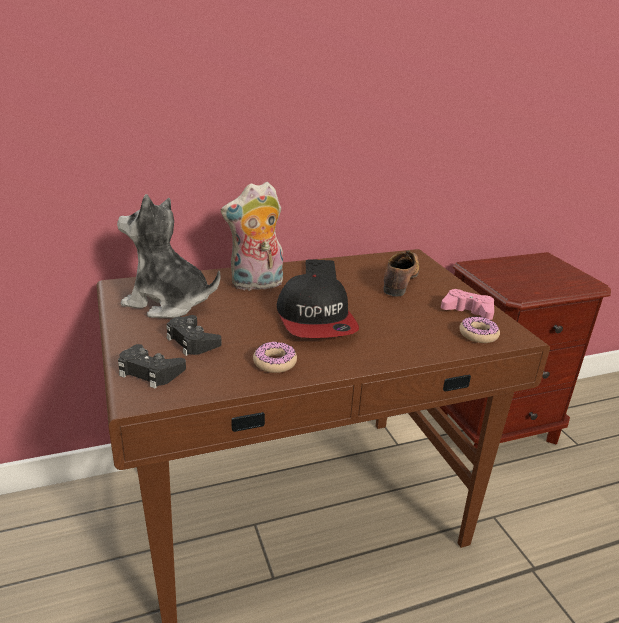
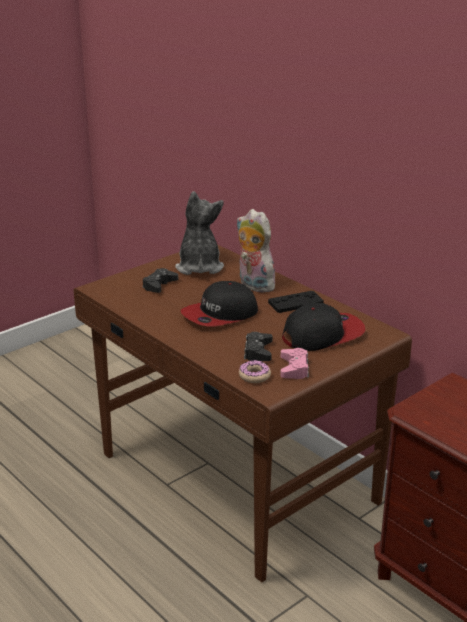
camera: 70 degrees right, 0 degrees up
(150, 372) = (119, 283): black game controller -> black game controller (258, 352)
(275, 362) = (155, 313): donut -> none
(400, 280) = (323, 335): shoe -> cap

